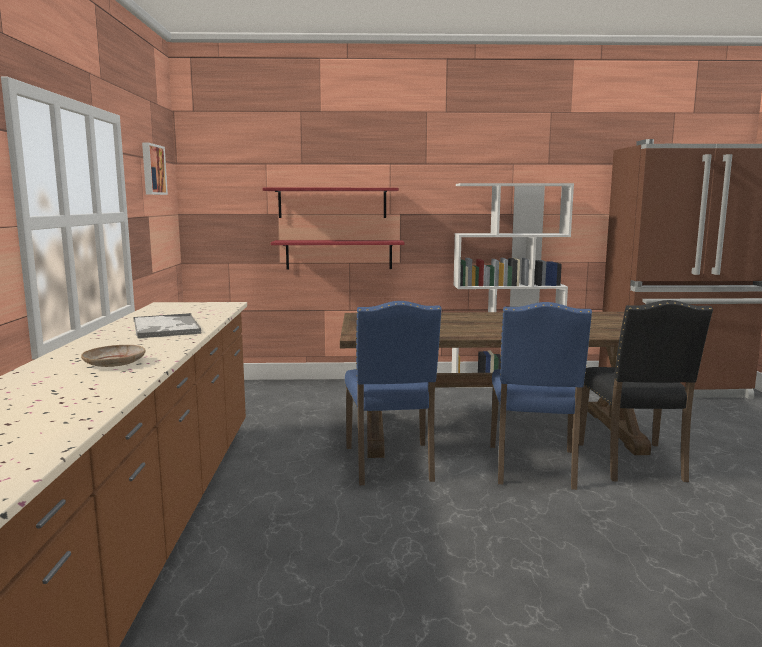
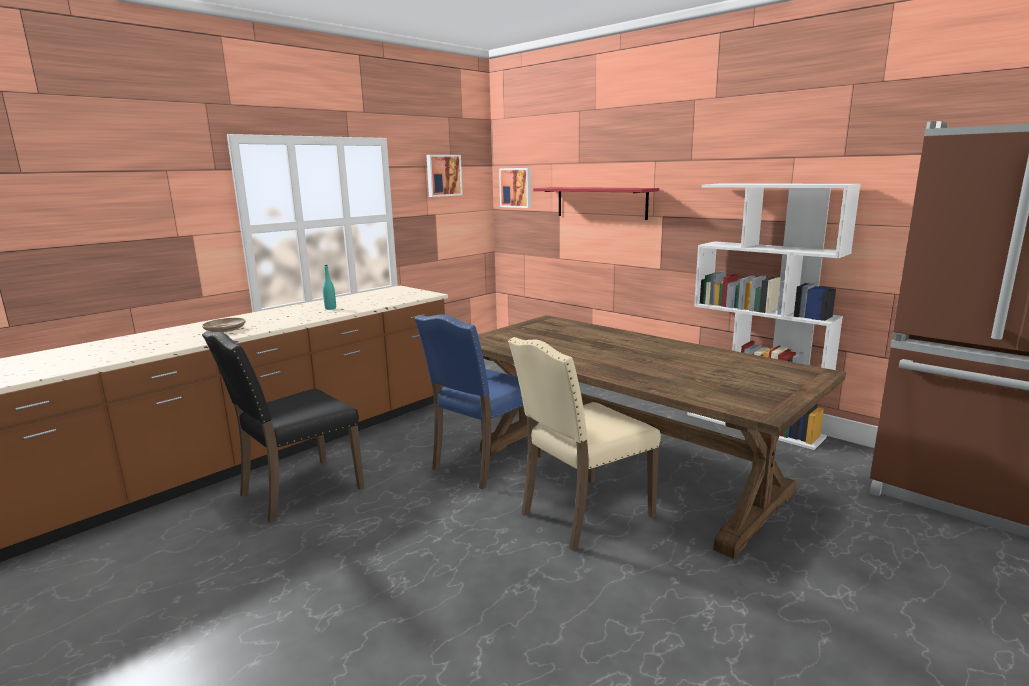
camera: 45 degrees right, 5 degrees up
(166, 327) = (330, 308): tray -> turquoise bottle
(216, 189) = (516, 187): none -> picture
(339, 254) = (605, 255): red shelf -> none
(533, 467) = (583, 514): blue chair -> beige chair
(633, 462) = (692, 556): black chair -> black chair (298, 491)

